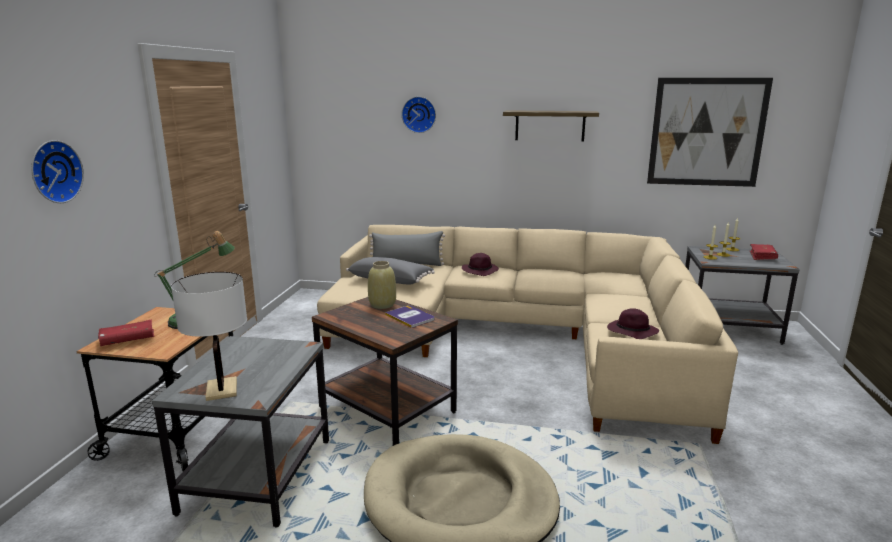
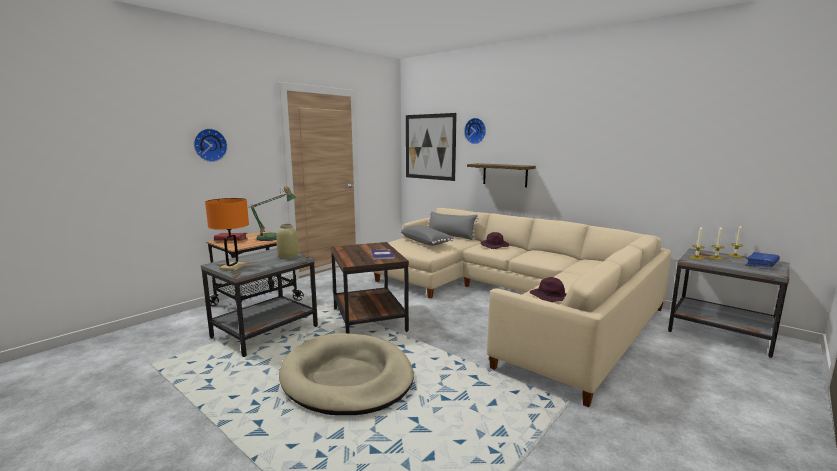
camera: 30 degrees right, 5 degrees down
(222, 390) = (233, 267): white table lamp -> orange table lamp
(382, 304) = (378, 247): beige vase -> beige vase (288, 256)
(550, 125) = (567, 137): shelf -> shelf (505, 175)
(707, 132) = (710, 142): picture -> picture (430, 147)
(762, 256) = (761, 264): red book -> blue book

